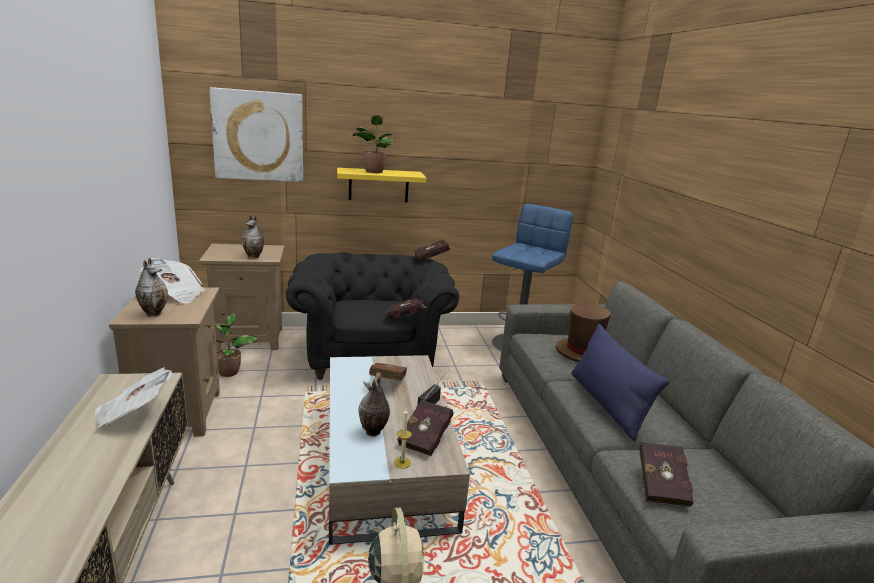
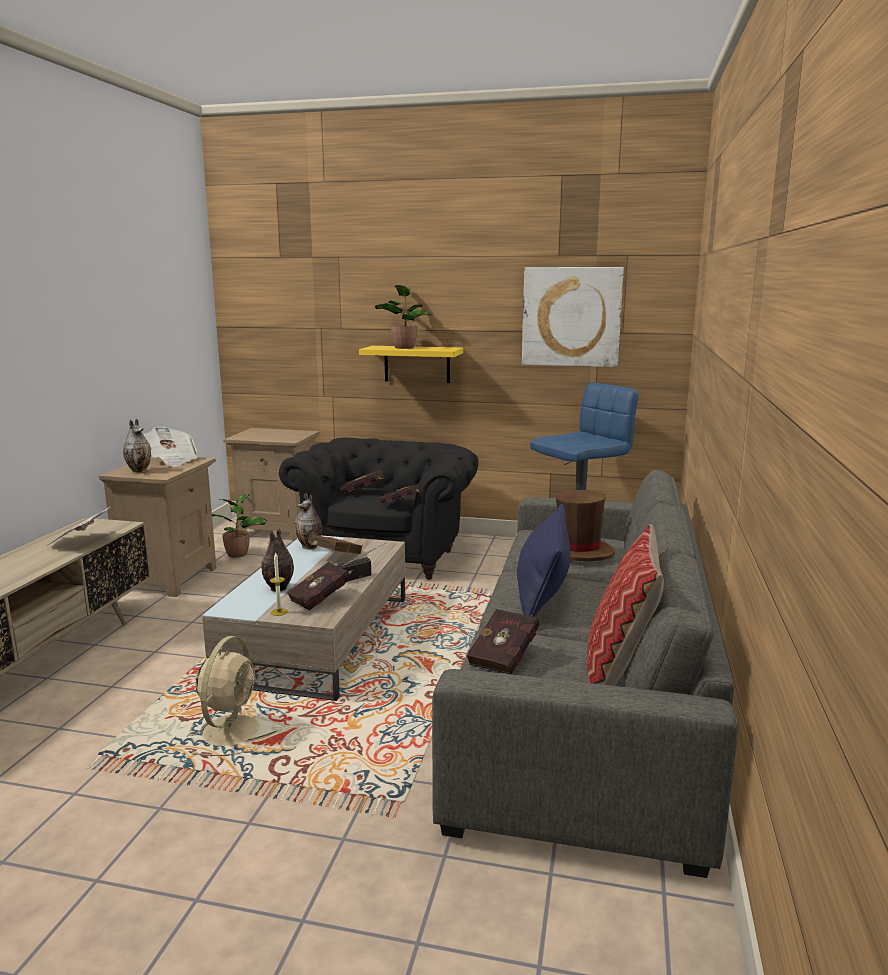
camera: 25 degrees right, 5 degrees down
(254, 257) = (277, 438): vase -> vase (310, 547)
(258, 136) = (295, 315): picture -> picture (571, 317)
(432, 259) = (463, 447): red book -> red book (364, 492)
(741, 481) = (619, 673): none -> pillow

